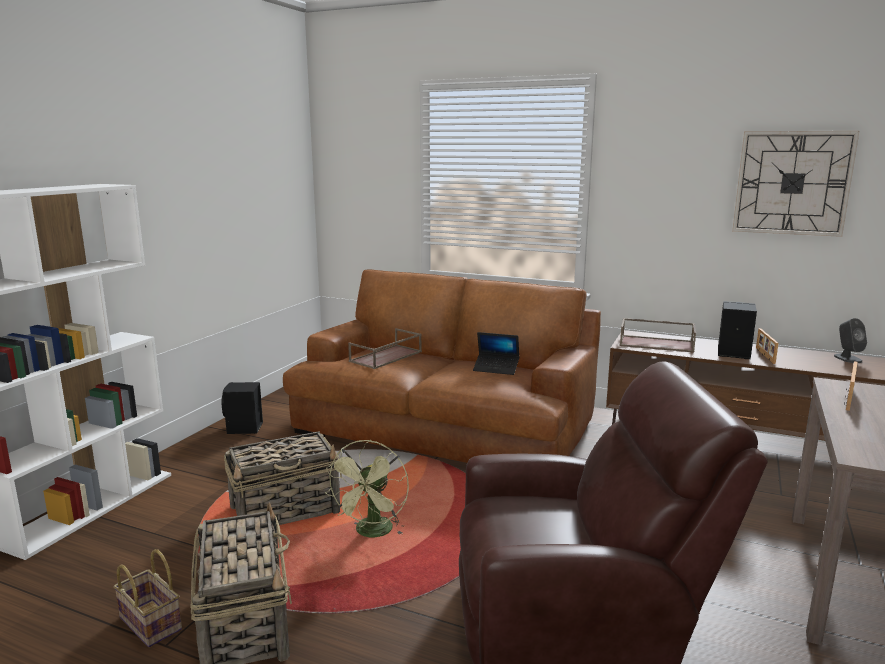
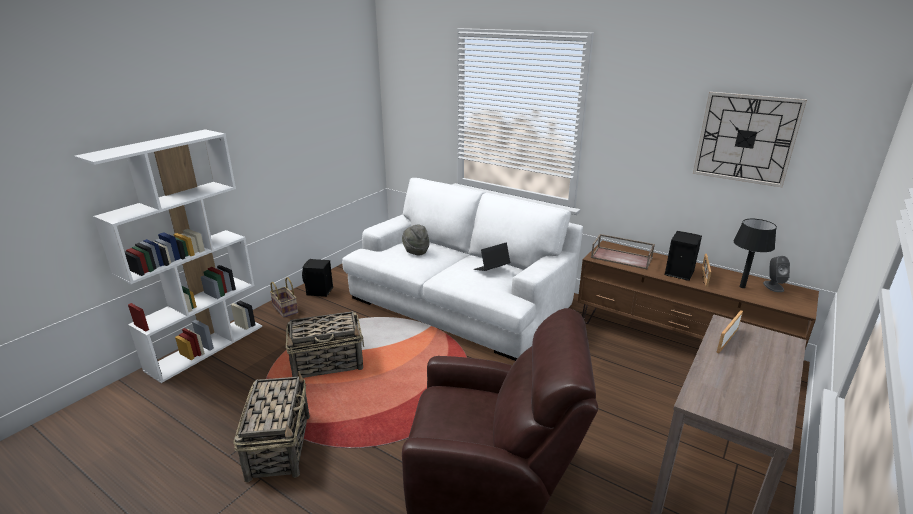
camera: 10 degrees right, 10 degrees up
(152, 623) = (225, 439): basket -> basket (286, 309)
(372, 533) = (379, 388): green fan -> none
(386, 357) = (415, 251): brown tray -> grey hat
(445, 425) = (460, 301): brown sofa -> white sofa
(496, 368) = (491, 269): laptop -> laptop turned 120 degrees clockwise
(814, 361) = (742, 287): none -> black table lamp

